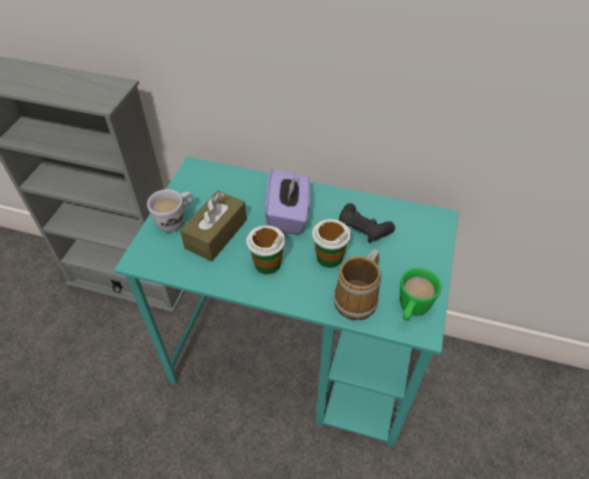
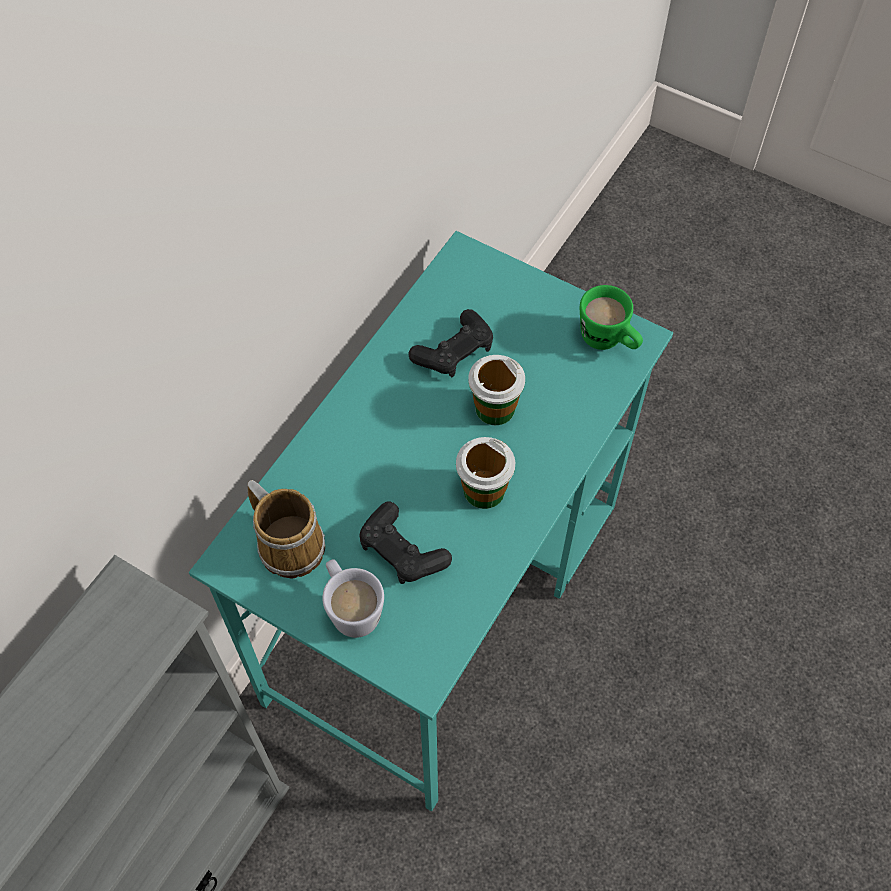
camera: 75 degrees left, 10 degrees up
(216, 234) = (402, 551): brown tissue box -> black game controller
(288, 215) = (395, 441): purple tissue box -> none
(358, 299) = (577, 394): mug -> mug (290, 543)

